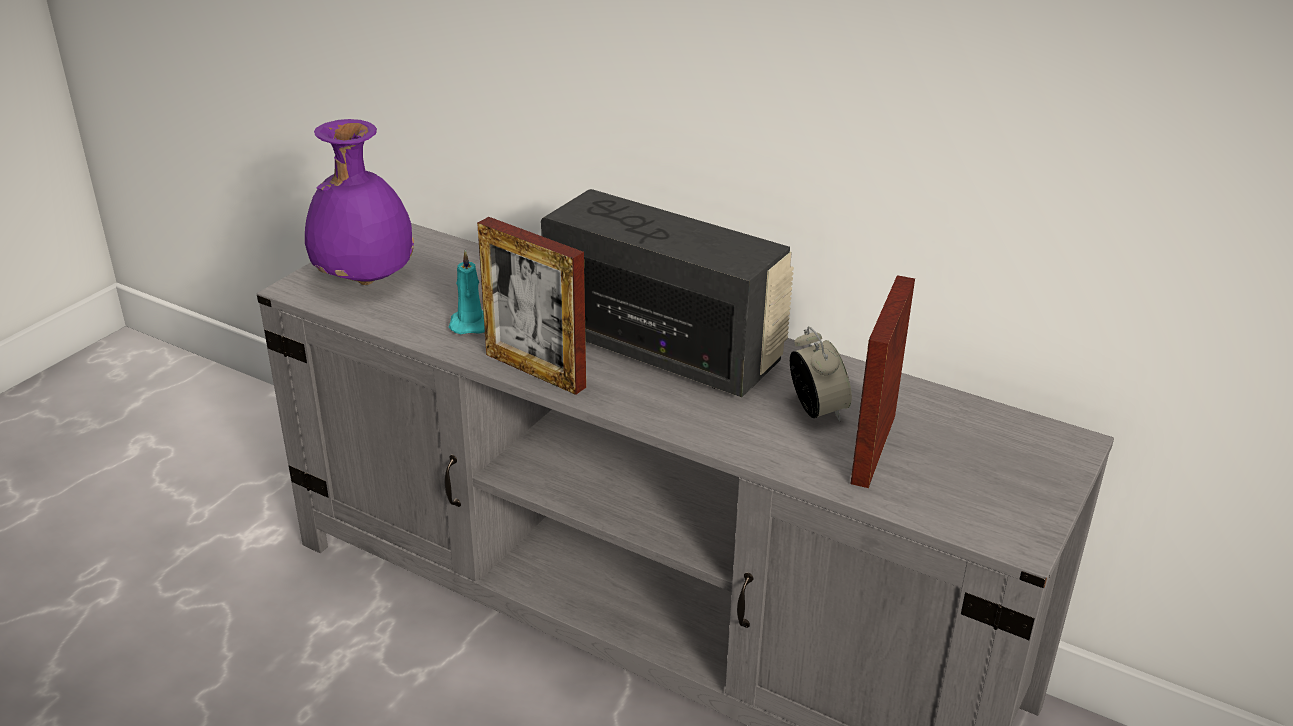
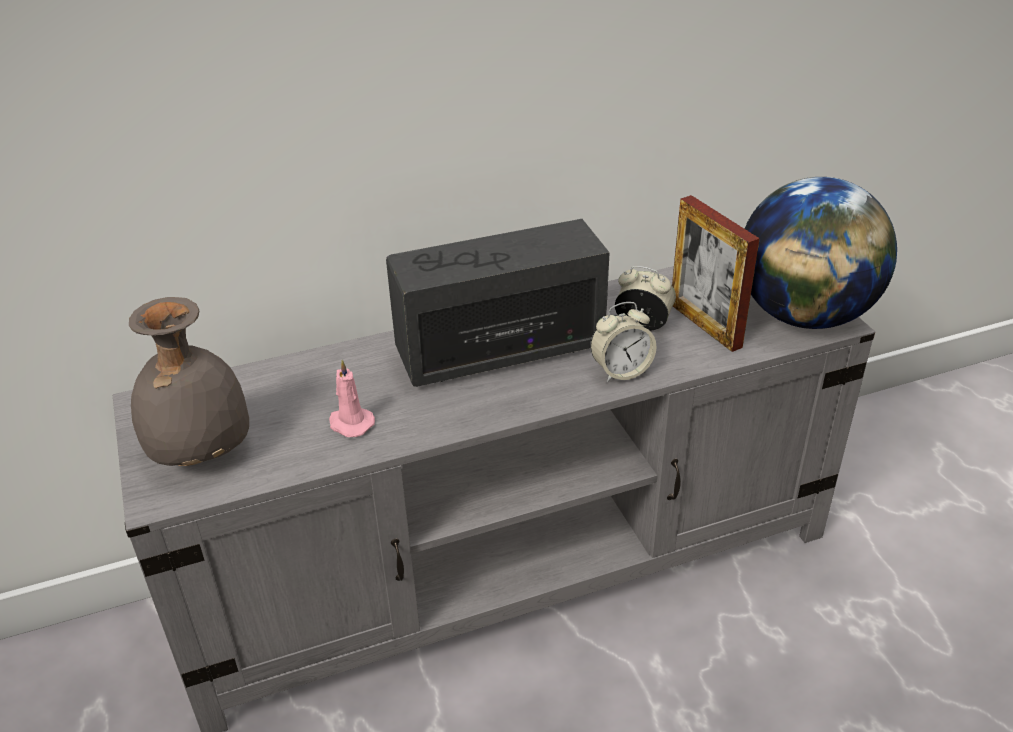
camera: 50 degrees left, 5 degrees up
(363, 279) = (199, 452): purple vase -> grey vase
(470, 323) = (350, 423): turquoise candle -> pink candle
(535, 370) = (457, 420): picture frame -> none
(721, 427) = (621, 371): none -> alarm clock
(994, 510) = (804, 315): none -> globe

